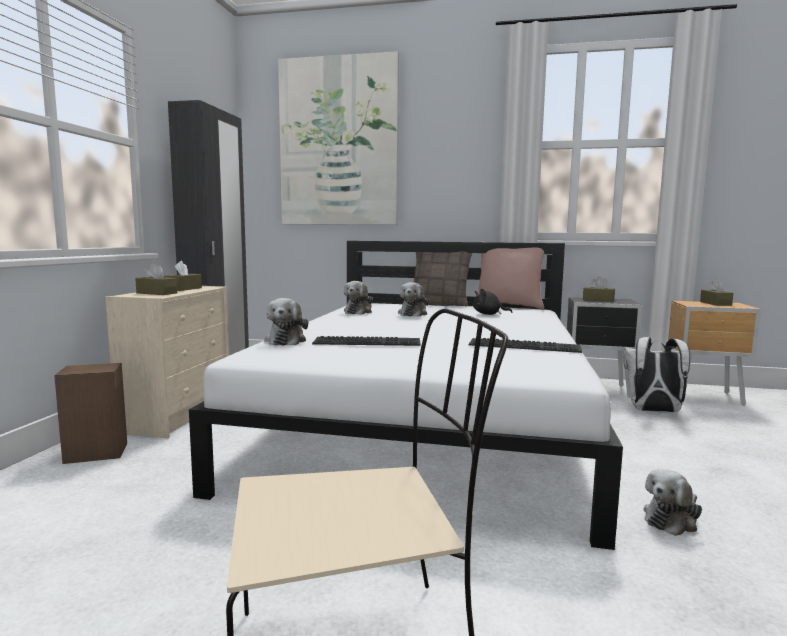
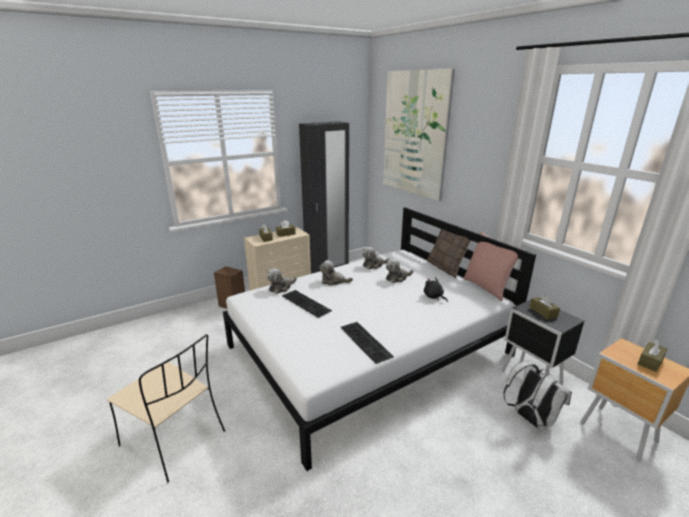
camera: 45 degrees right, 15 degrees up
(672, 519) = (362, 481): plush toy -> plush toy (333, 281)

